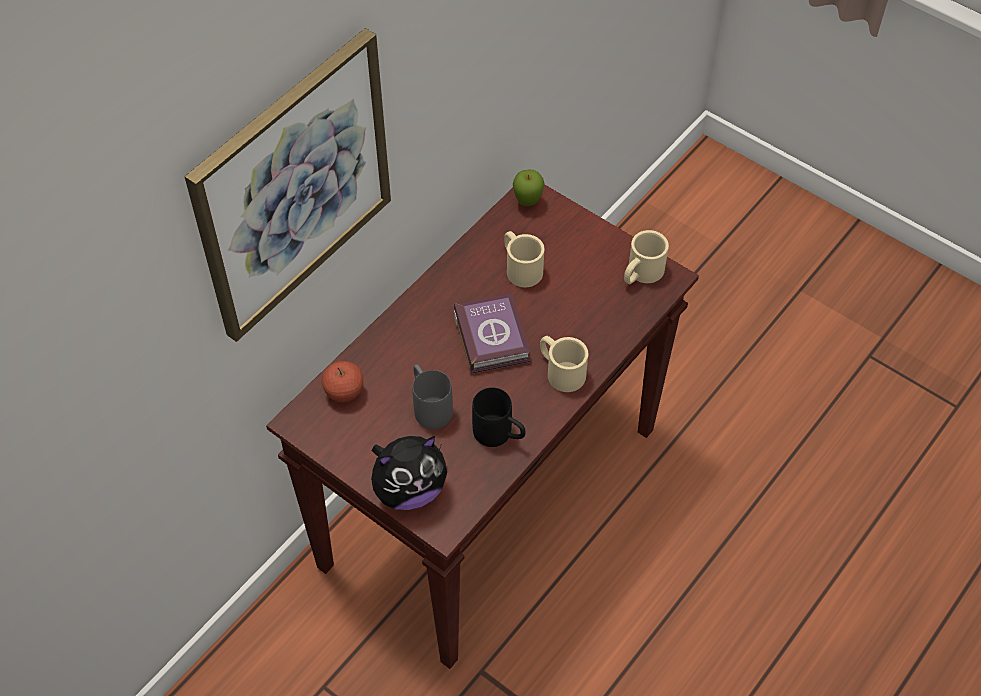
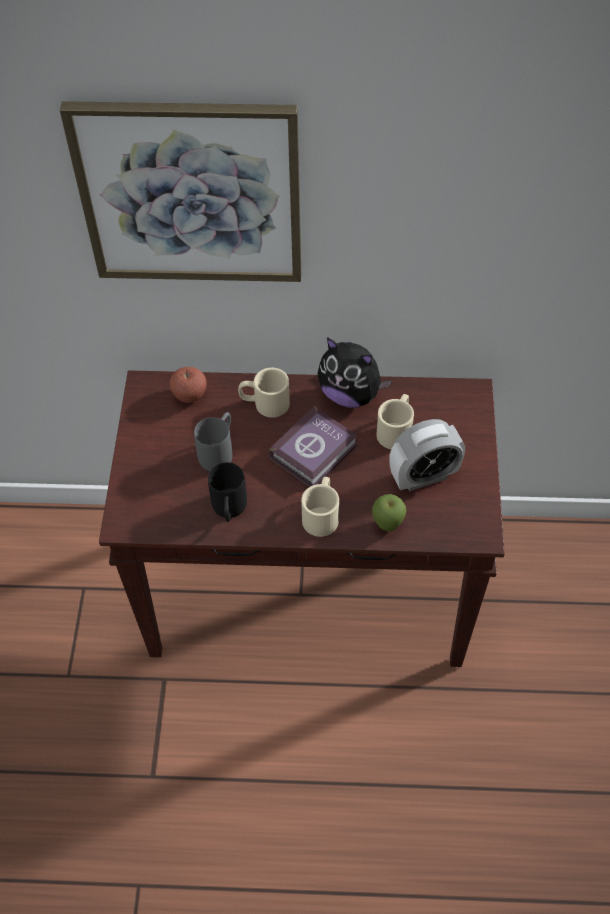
camera: 55 degrees right, 0 degrees up
(409, 490) = (138, 484): plush toy -> plush toy (350, 394)
(527, 203) = (463, 396): apple -> apple (387, 525)
(583, 279) = (424, 477): none -> alarm clock
(641, 274) = (465, 512): beige mug -> beige mug (264, 403)

